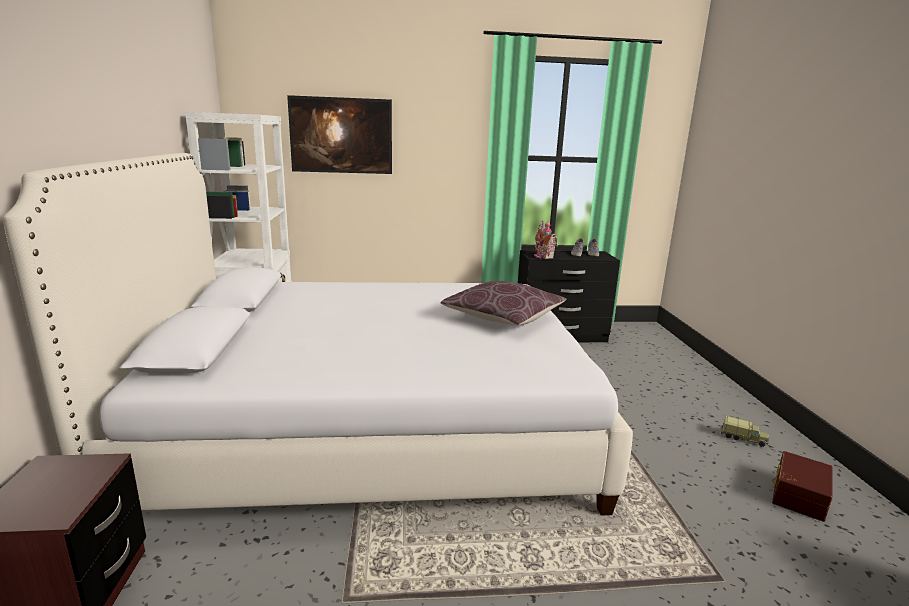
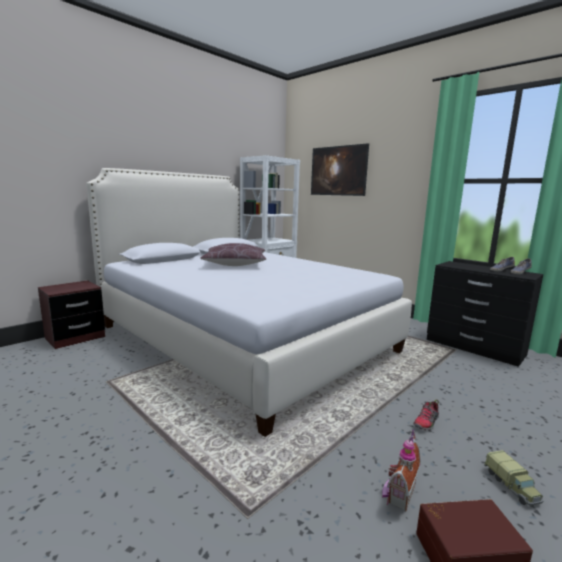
camera: 50 degrees right, 5 degrees down
(503, 317) = (314, 282): brown pillow -> brown pillow (235, 264)
(542, 256) = (455, 265): toy house -> toy house (398, 493)
(651, 423) = (426, 422): none -> shoe

